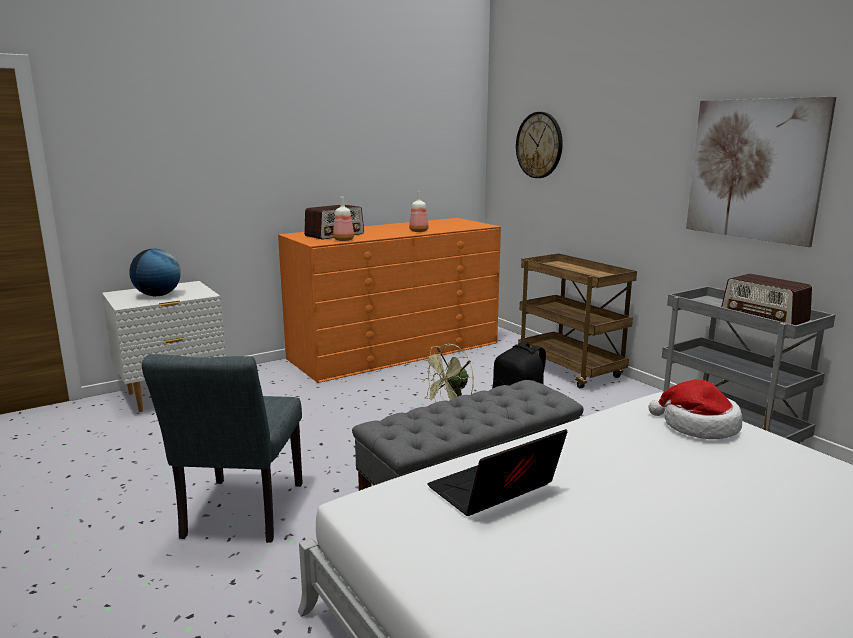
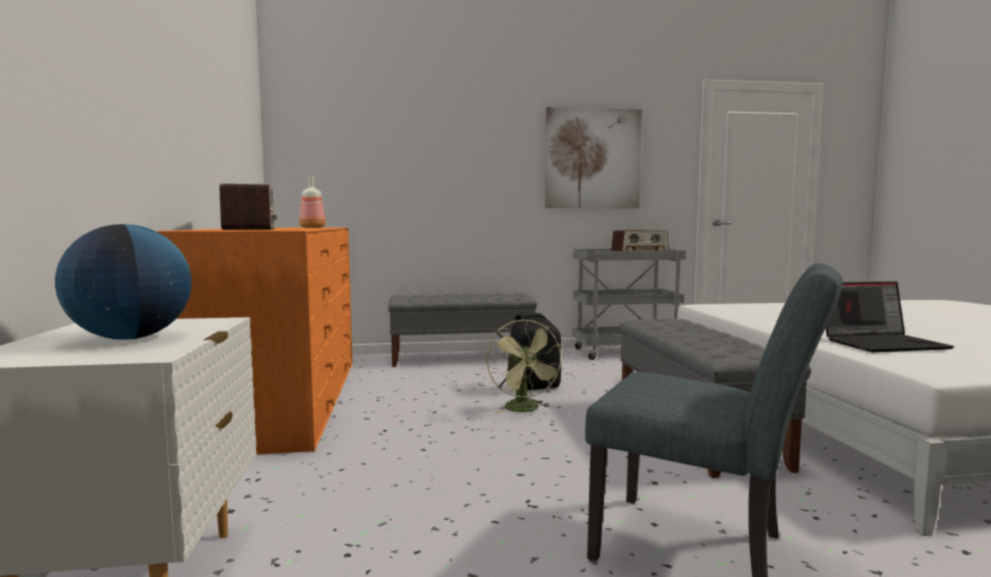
camera: 65 degrees left, 10 degrees down
(344, 240) = (300, 229): bottle -> none
(494, 491) = (882, 343): laptop -> laptop turned 90 degrees counterclockwise
(539, 145) = (359, 143): wall clock -> none
(571, 370) = (462, 358): brown cart -> grey bench
(698, 426) = (752, 307): hat -> none

